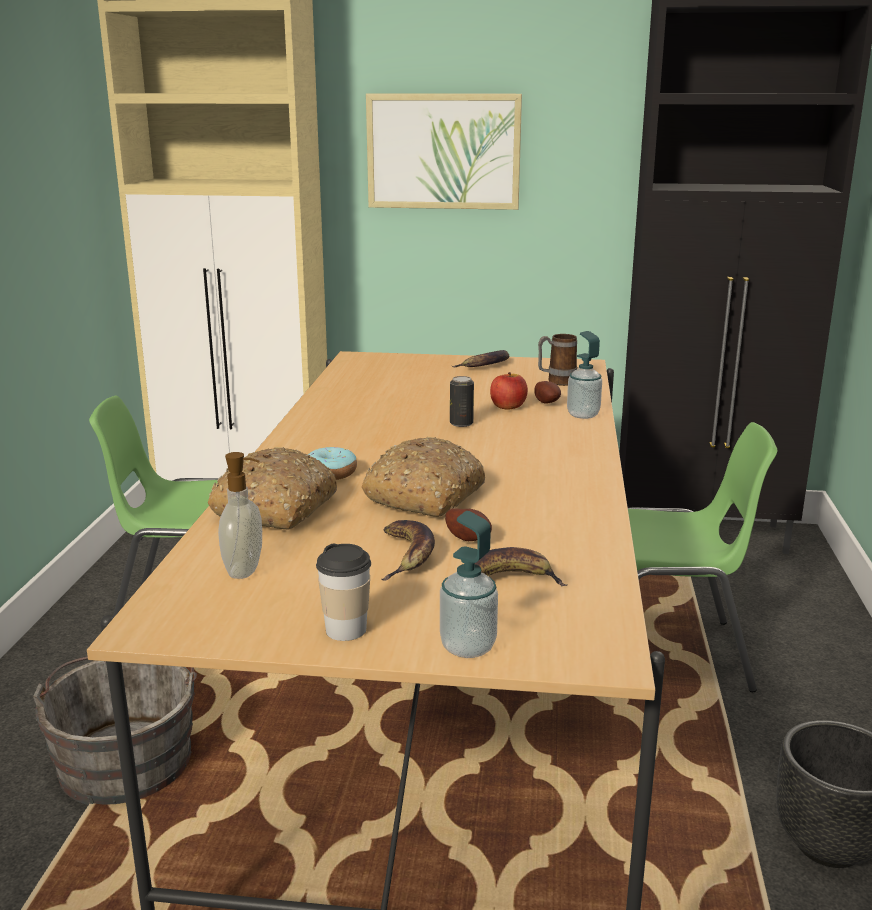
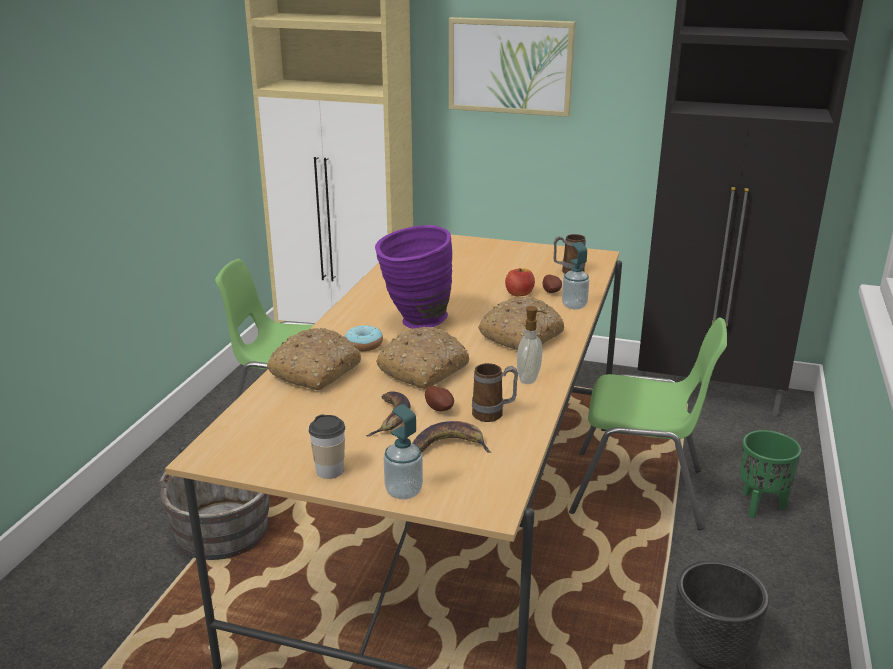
camera: 10 degrees right, 5 degrees up
(245, 570) = (280, 419): soap dispenser -> soap dispenser (529, 379)
(389, 445) = (414, 323): none -> purple vase
(461, 423) = (476, 307): can -> none
(486, 365) = (520, 252): banana -> none
(535, 450) = (521, 336): none -> bread
(546, 540) = (494, 414): none -> mug
(812, 656) = (761, 506): none -> green planter

